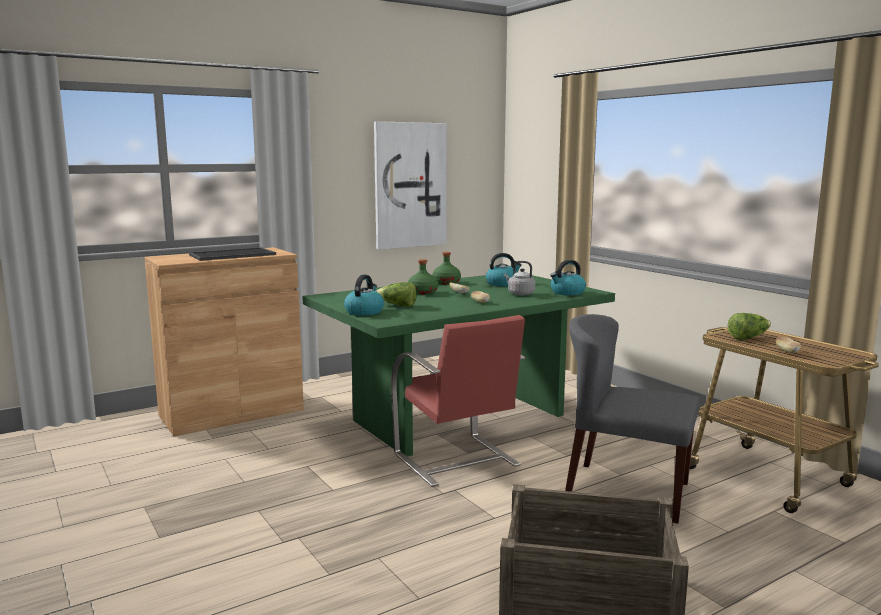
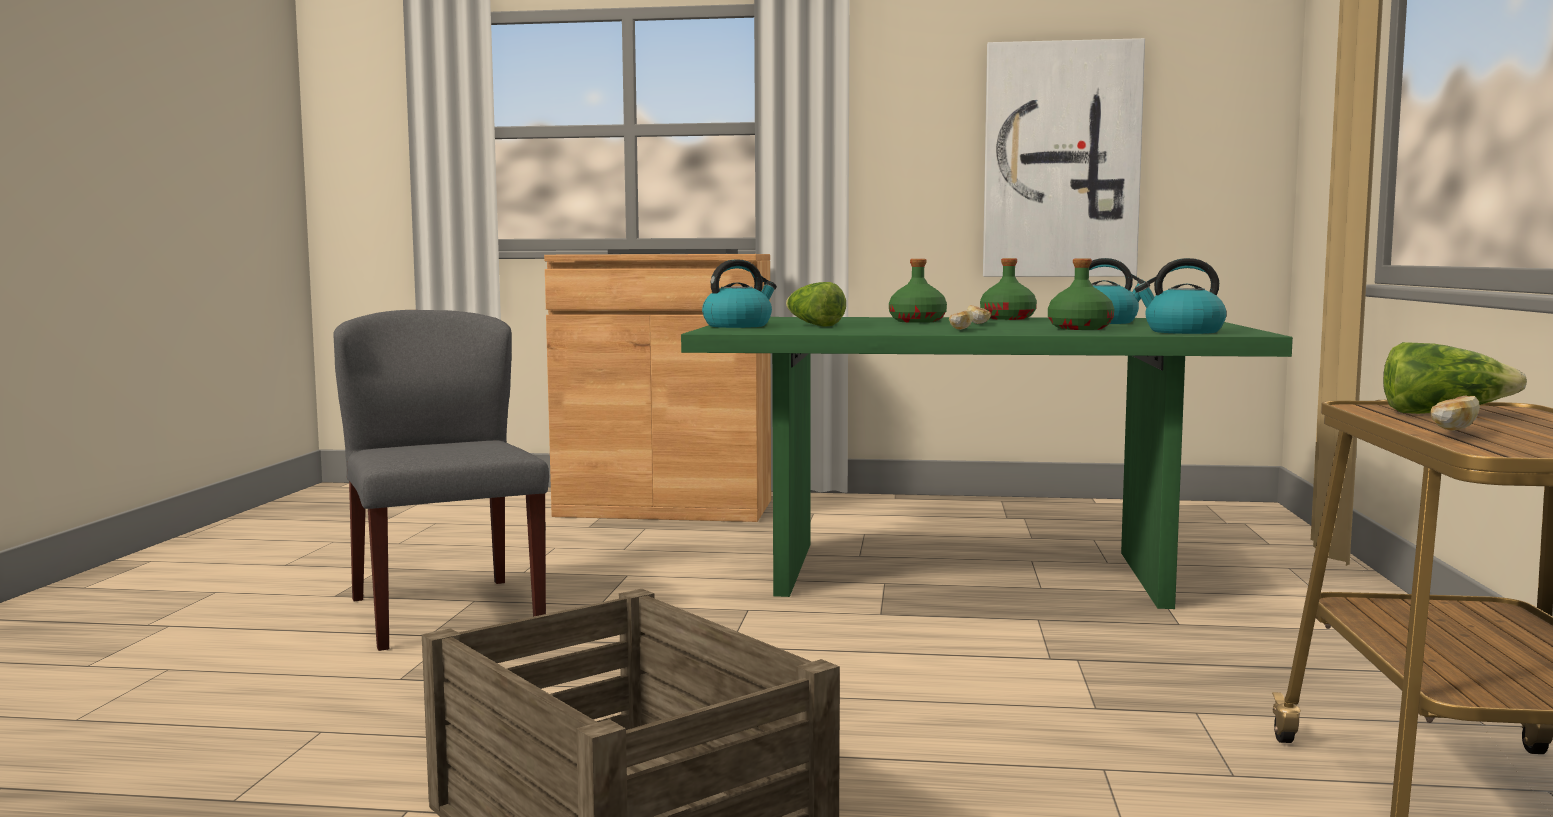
camera: 40 degrees right, 5 degrees down
(456, 460) = (839, 617): red chair -> none
(519, 294) = (1079, 328): grey kettle -> green bottle
(626, 491) = (1047, 731): grey chair -> grey chair (445, 612)

